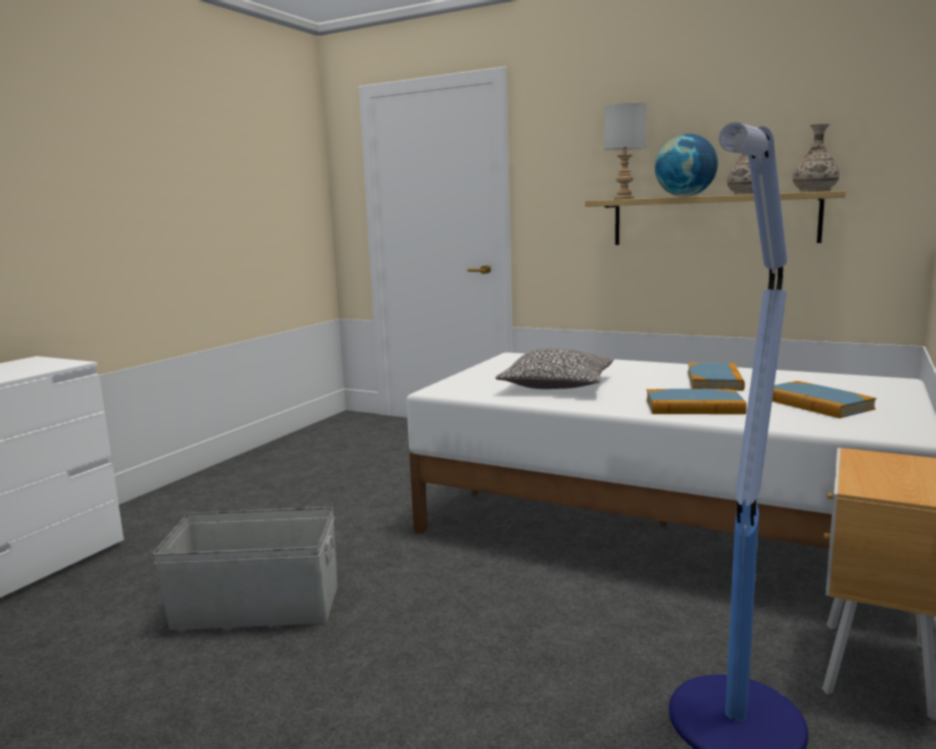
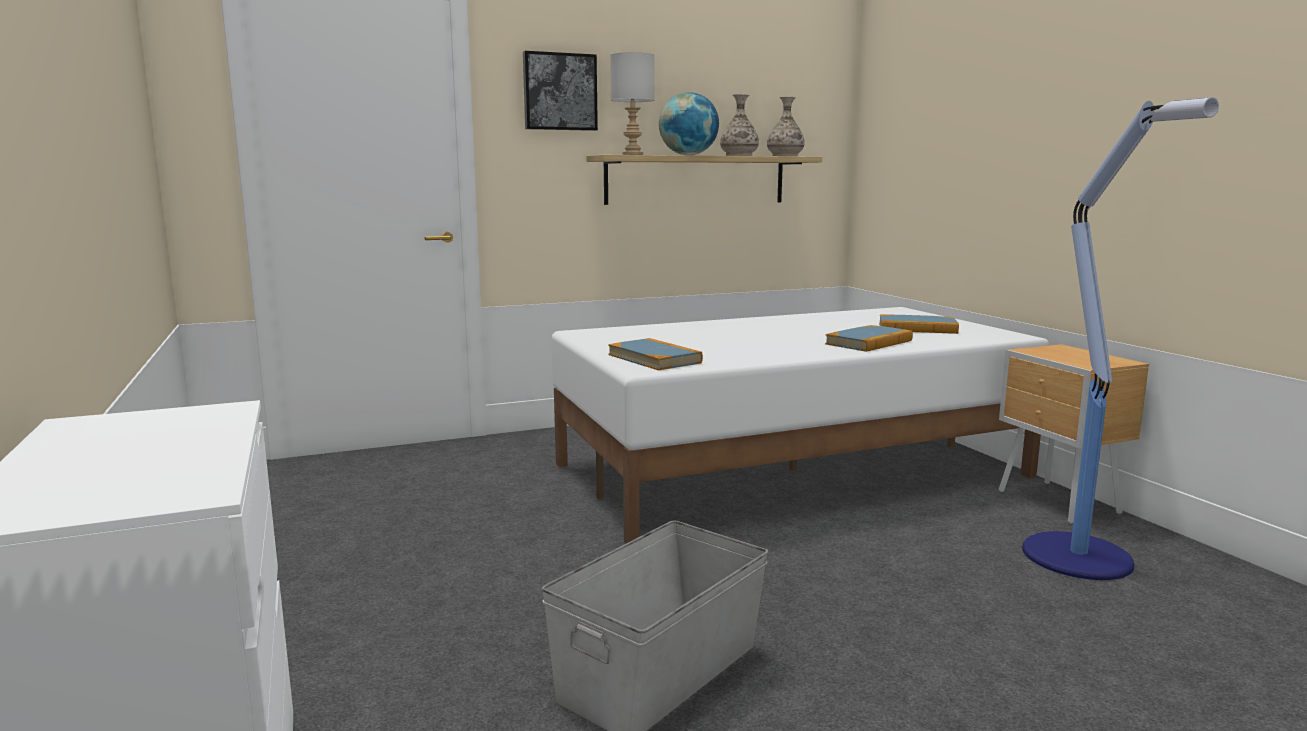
camera: 50 degrees left, 0 degrees up
(557, 385) = (724, 347): pillow -> none
(577, 146) = (559, 92): none -> picture
(714, 380) = (811, 325): book -> book (654, 359)

